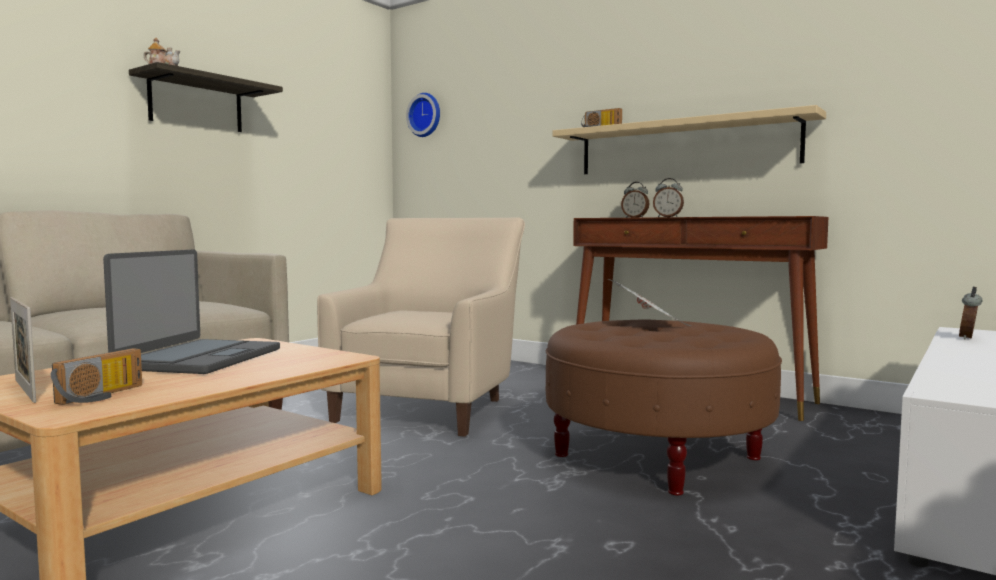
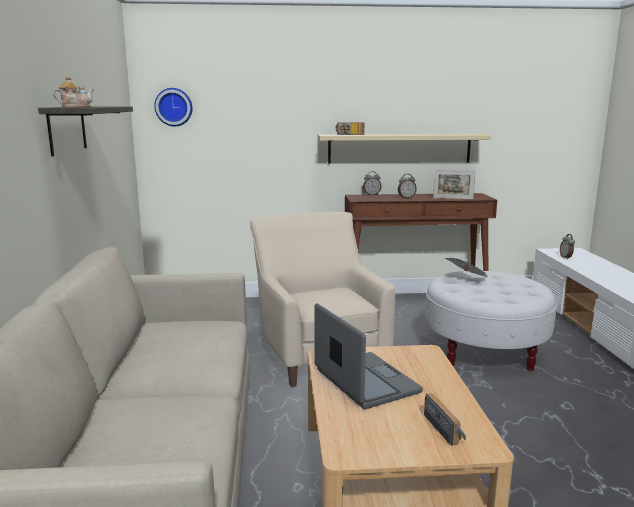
camera: 40 degrees left, 10 degrees up
(25, 390) = (395, 446): picture frame -> picture frame (453, 198)
(657, 456) = (485, 350): brown ottoman -> white ottoman

